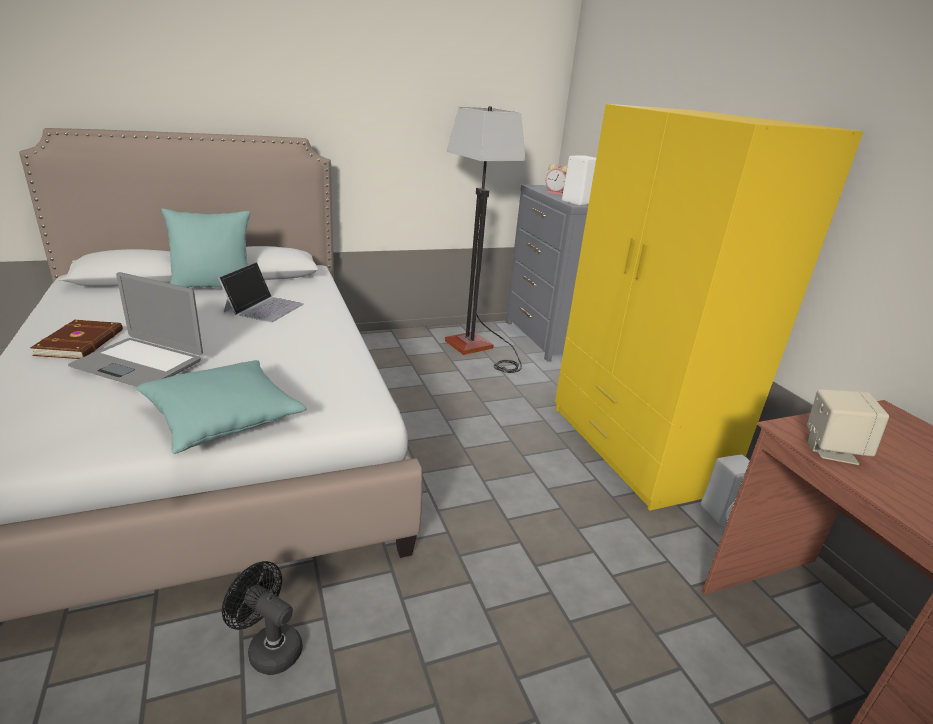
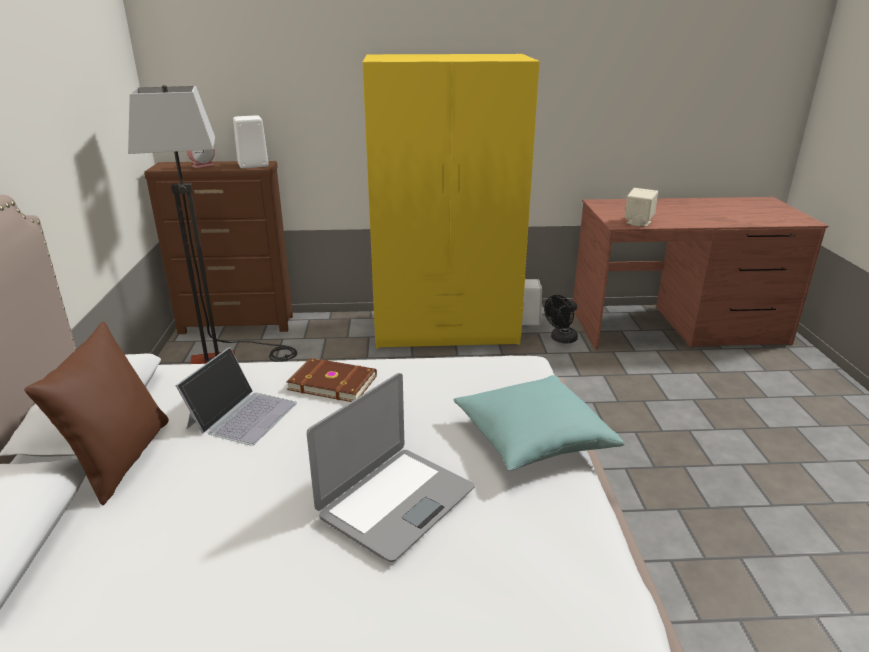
camera: 70 degrees left, 0 degrees up
(82, 342) = (292, 573): brown book -> brown book (333, 382)
(214, 287) = (120, 459): turquoise pillow -> brown pillow
(264, 307) = (242, 414): laptop -> laptop turned 75 degrees clockwise
(269, 647) = (644, 544): black fan -> black fan (561, 339)
(539, 339) = (237, 325): grey dresser -> brown dresser

